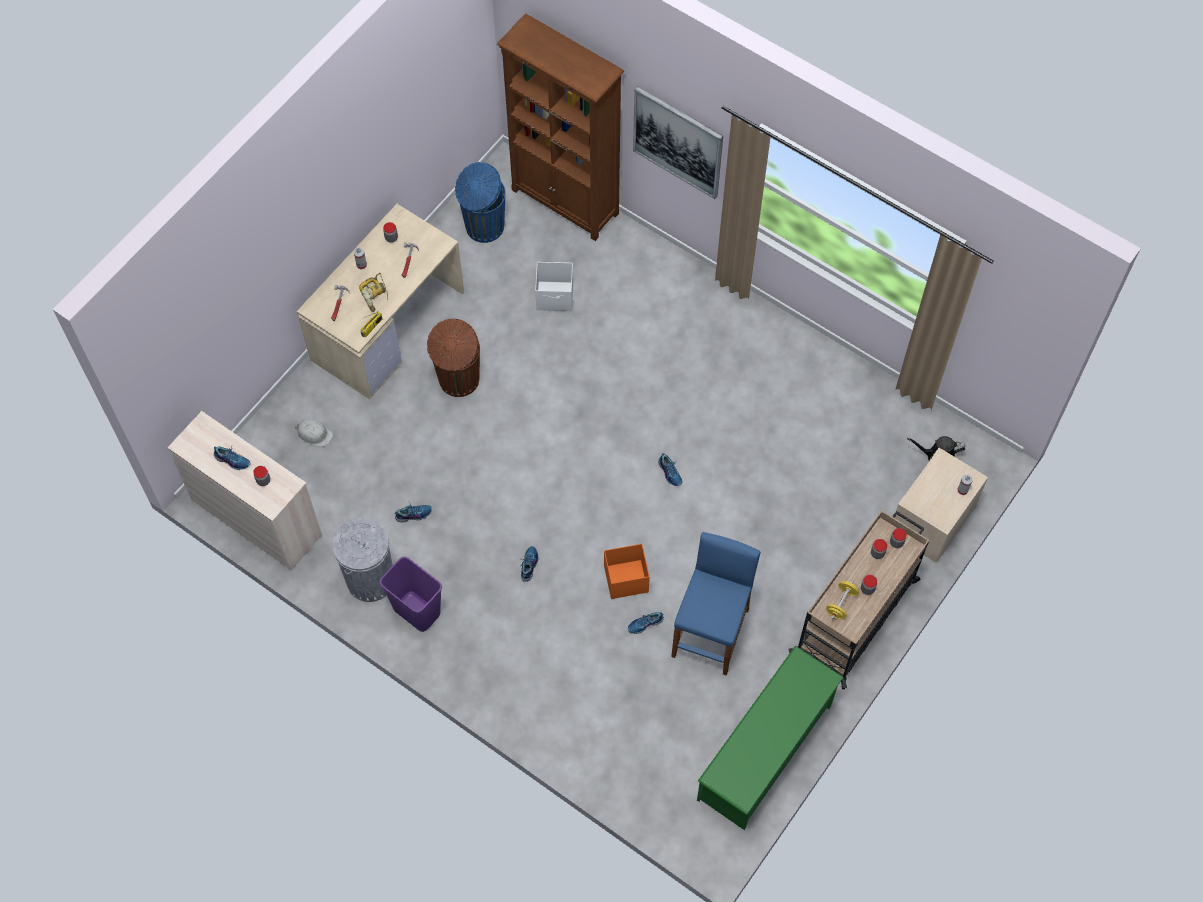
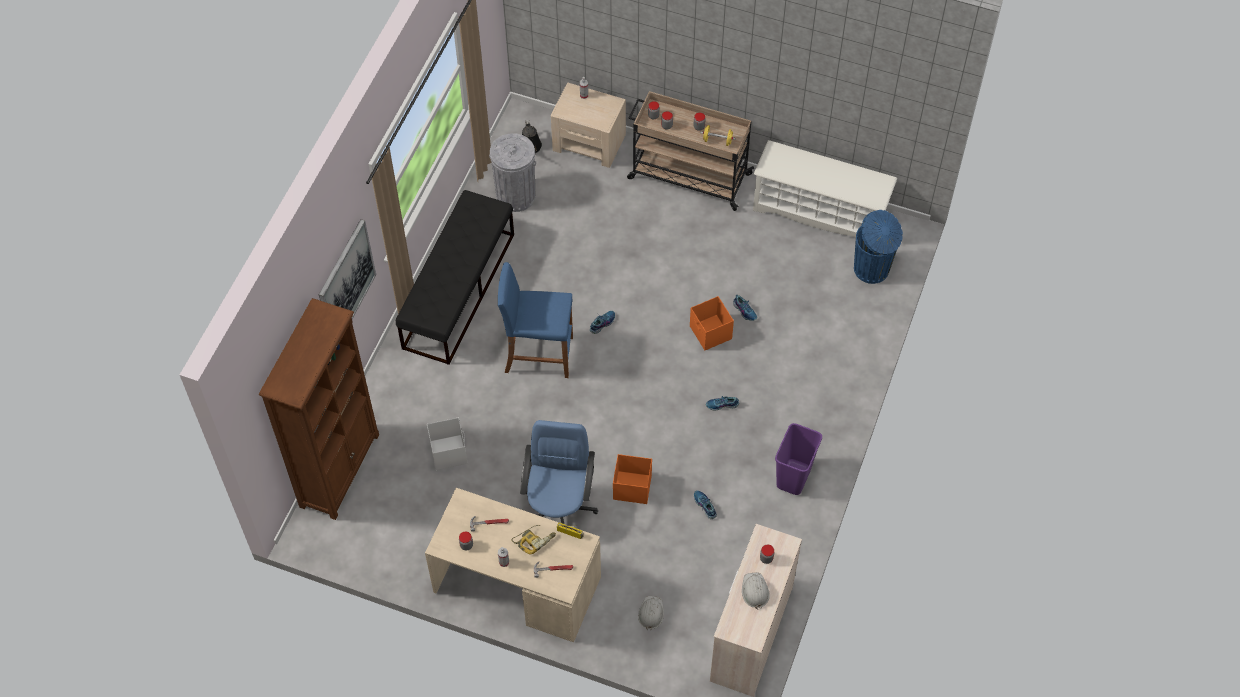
camera: 105 degrees left, 5 degrees down
(232, 460) = (755, 591): shoe -> white hard hat
(370, 579) = (777, 522): grey trash can -> grey trash can (516, 196)
(458, 380) = (559, 508): brown trash can -> blue office chair
(459, 451) = (631, 487): none -> orange storage box
(483, 227) = (384, 533): blue trash can -> blue trash can (872, 269)
(711, 632) = (735, 265): blue stool -> blue stool (538, 354)
(752, 344) = (459, 290): none -> black bench
(765, 752) = (820, 212): green shoe rack -> white shoe rack

